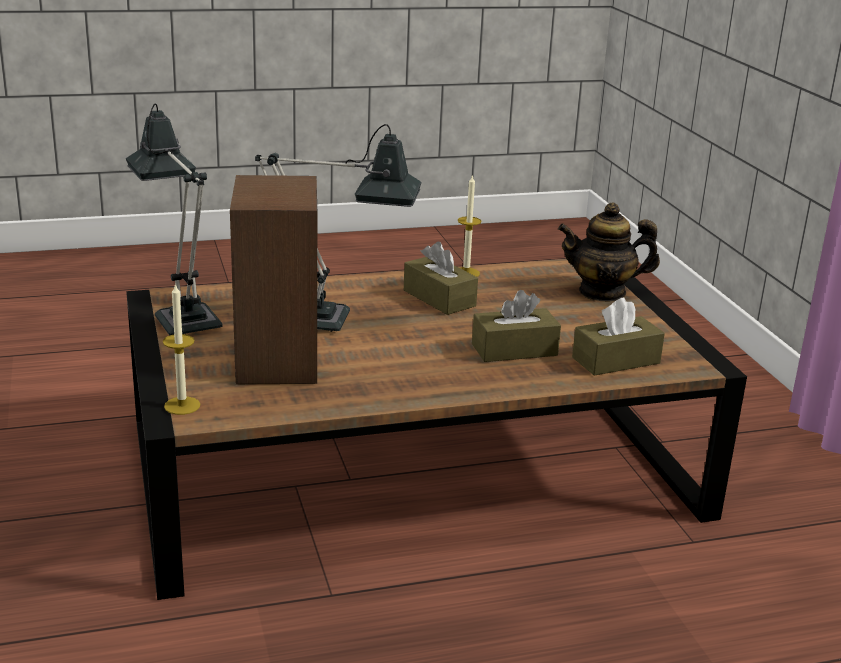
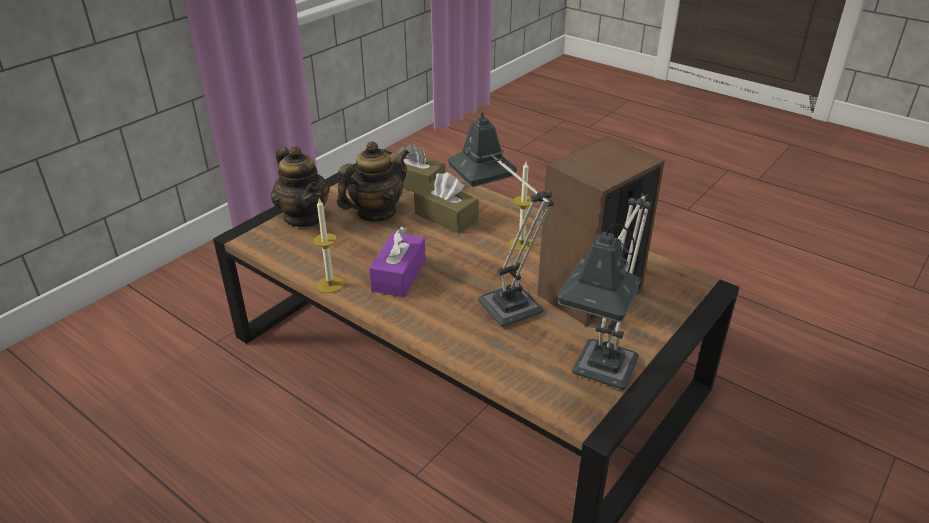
camera: 125 degrees left, 10 degrees up
(182, 405) = (694, 294): candle -> candle (521, 243)
(439, 298) = (399, 275): brown tissue box -> purple tissue box
(570, 322) = (376, 213): none -> teapot

